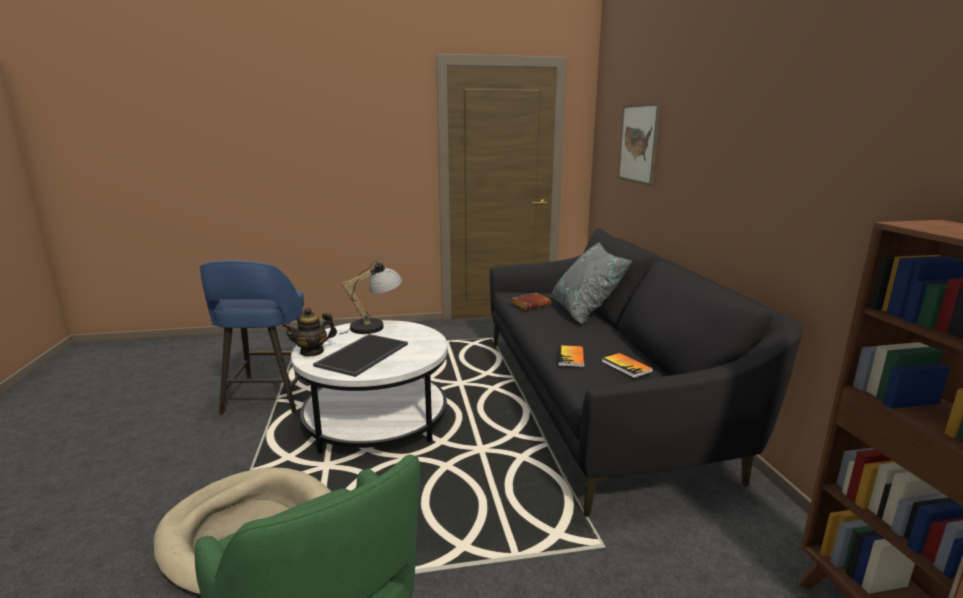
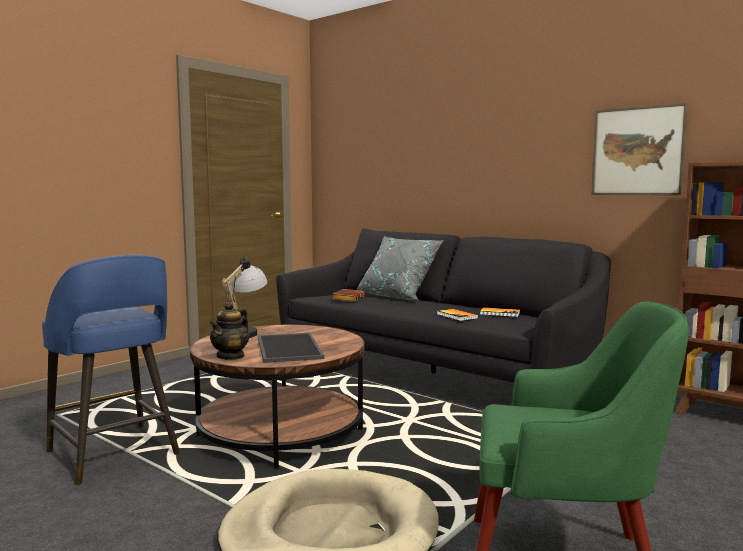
camera: 40 degrees left, 10 degrees down
(376, 420) = (281, 433): white coffee table -> brown coffee table
(638, 143) = (388, 152): picture -> picture (637, 151)

